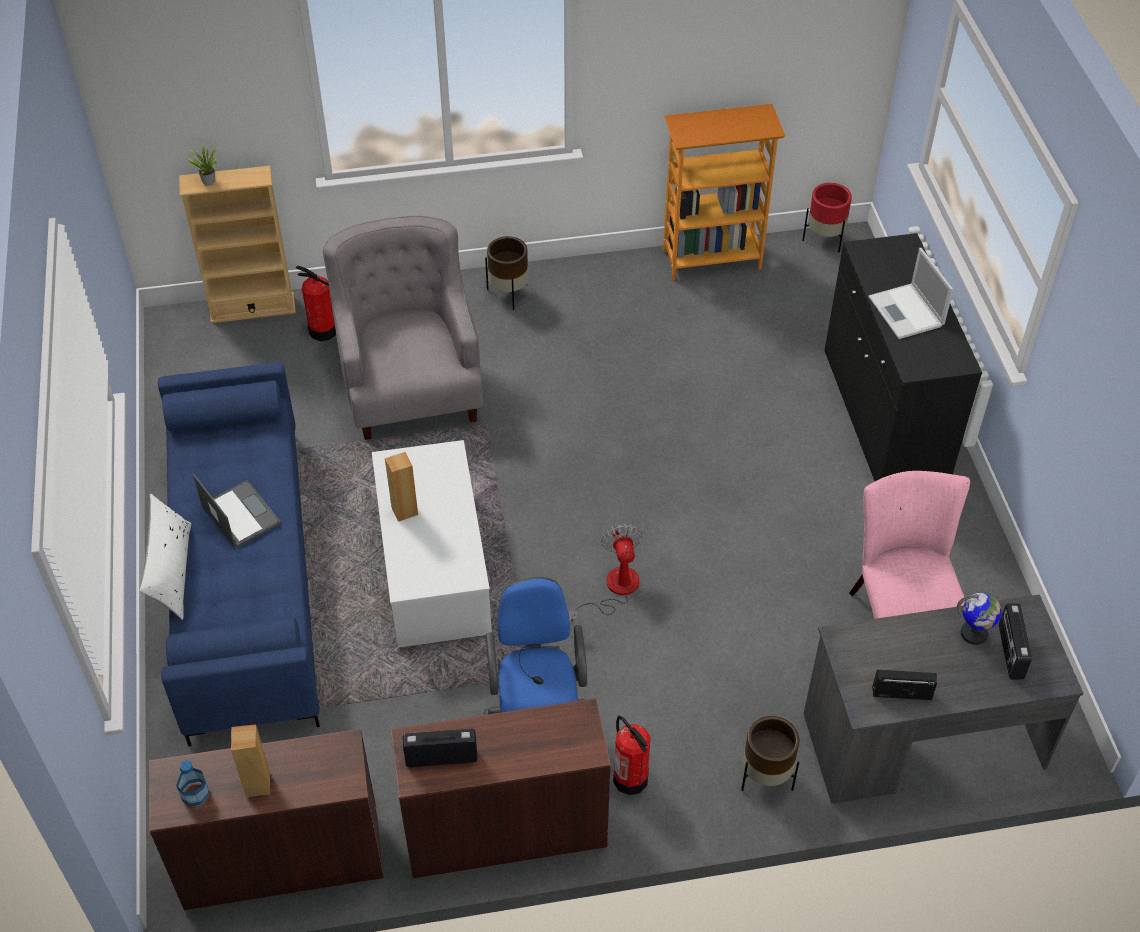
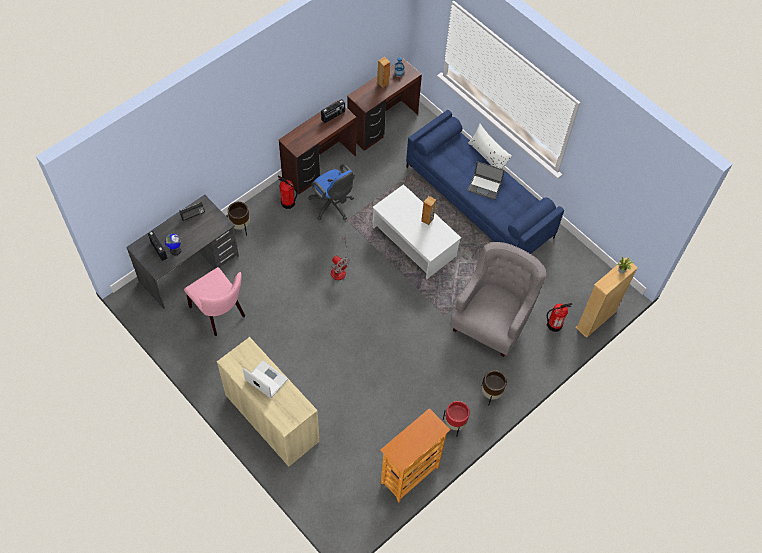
camera: 145 degrees right, 10 degrees up
(410, 384) = (493, 318): grey armchair -> grey armchair turned 105 degrees counterclockwise
(824, 240) = (359, 526): red planter -> red planter (454, 424)
(884, 415) = (272, 418): black cabinet -> beige cabinet

